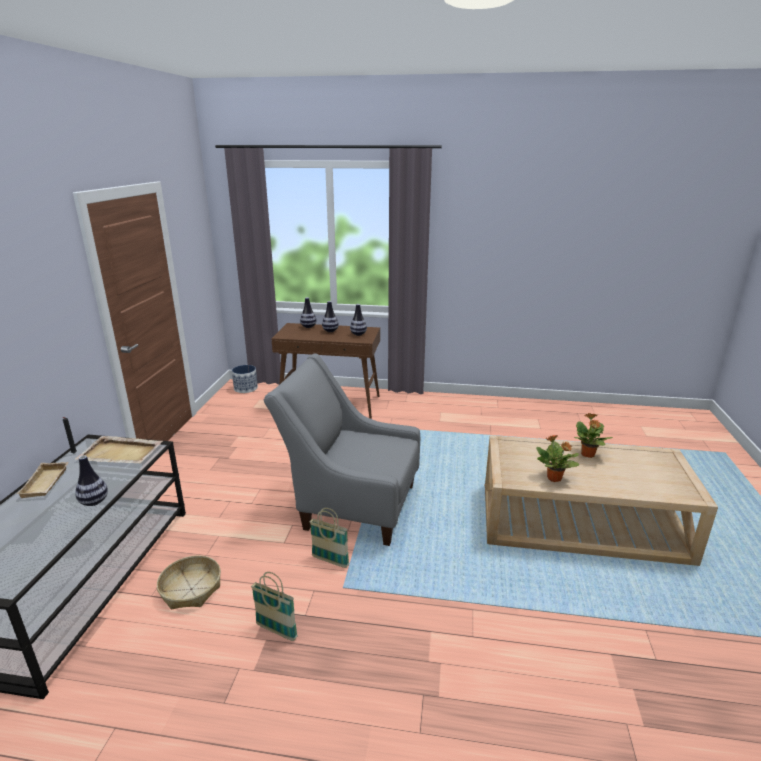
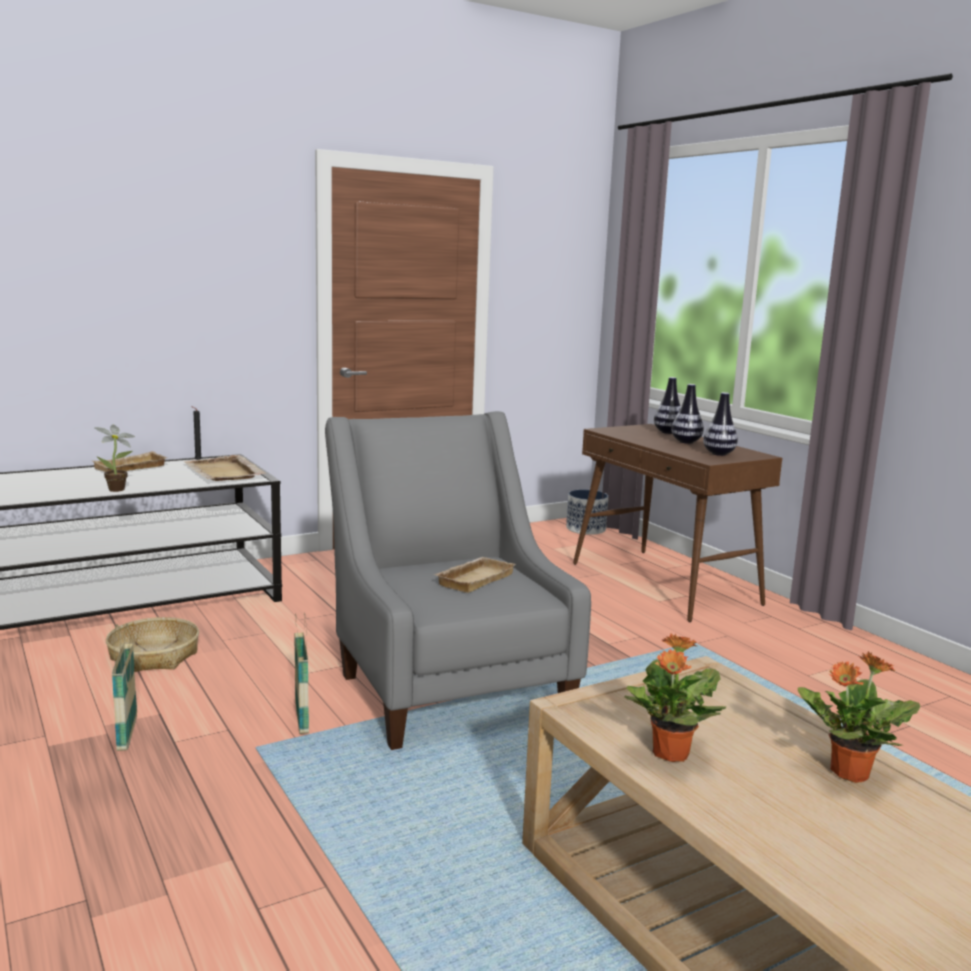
camera: 50 degrees right, 10 degrees down
(94, 502) = (119, 490): vase -> potted plant
(365, 447) = (474, 579): none -> beige tray

